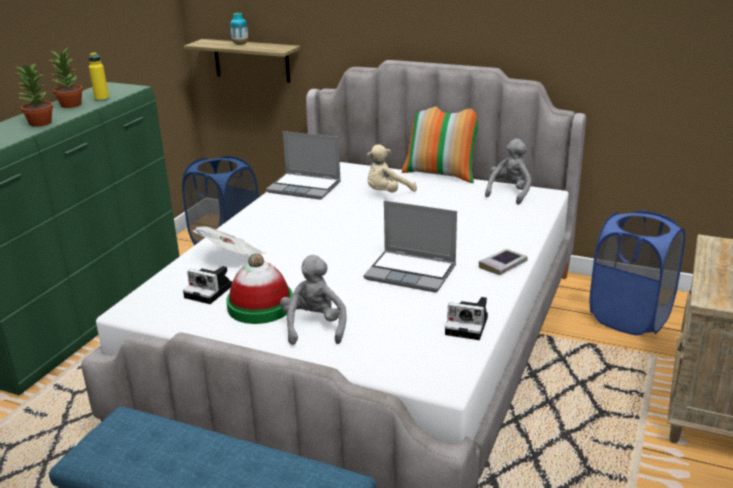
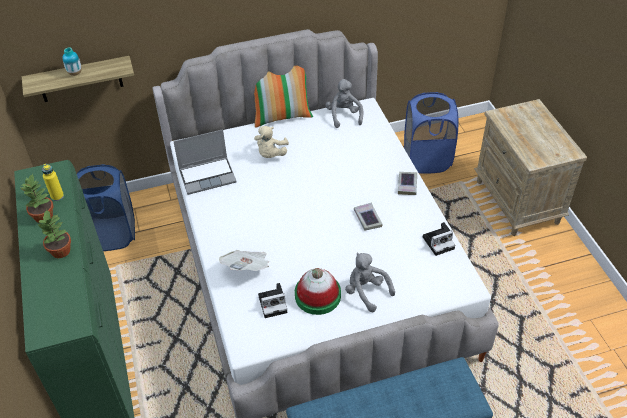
camera: 40 degrees left, 20 degrees up
(412, 272) = (367, 218): laptop -> book

